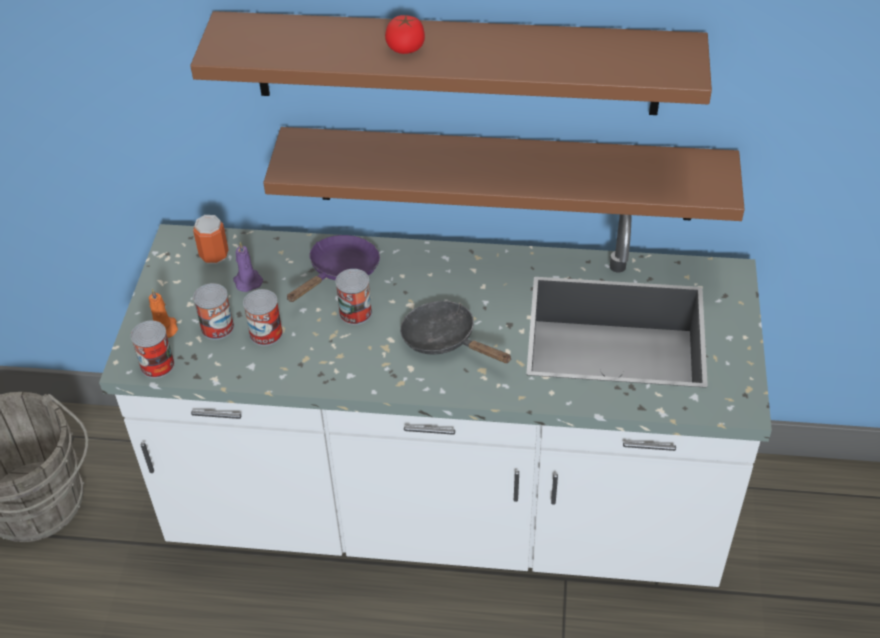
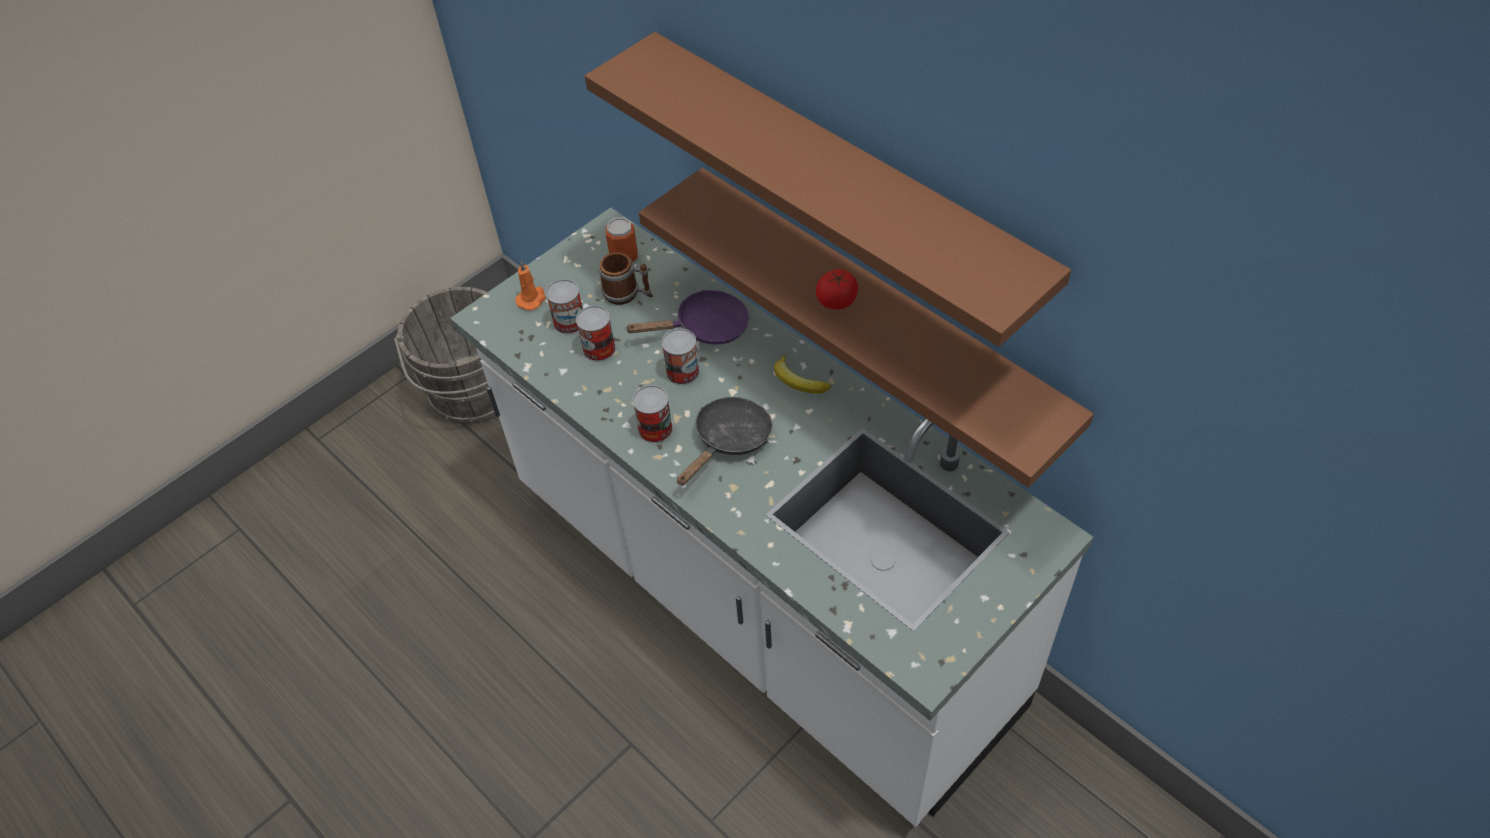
camera: 40 degrees right, 5 degrees up
(157, 365) = (499, 328): can -> can (655, 429)
(247, 280) = (627, 294): purple candle -> mug
(405, 47) = (769, 143): tomato -> tomato (837, 300)
(445, 340) = (729, 440): black frying pan -> black frying pan turned 45 degrees clockwise
(454, 271) = (798, 381): none -> banana

